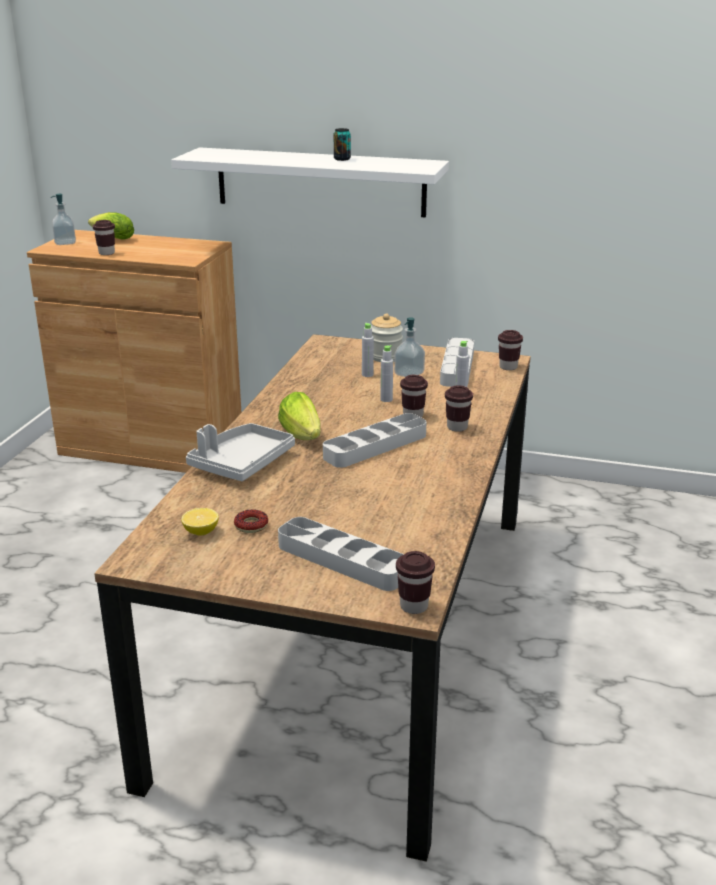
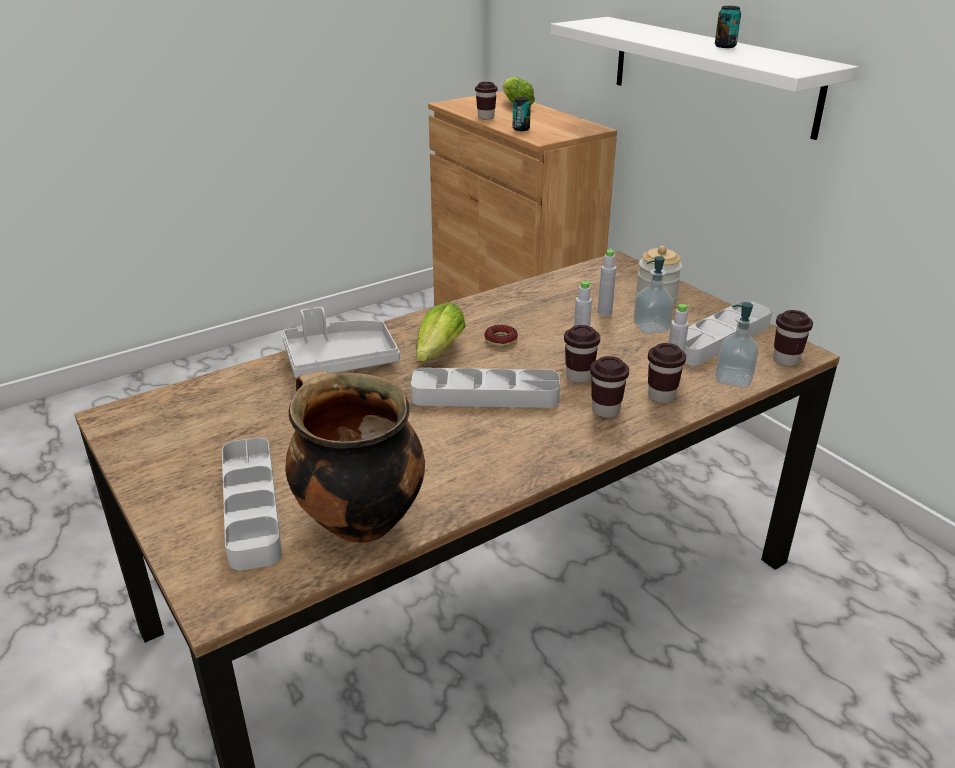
camera: 40 degrees right, 5 degrees up
(65, 243) = (471, 101): soap dispenser -> soap dispenser (733, 379)
(155, 256) = (521, 129): none -> can
(201, 532) = (199, 414): lemon -> none
(251, 525) = (244, 428): donut -> donut (501, 340)
(414, 606) = (222, 601): brown cup -> brown cup (661, 396)
(416, 536) = (357, 520): none -> cooking pot

